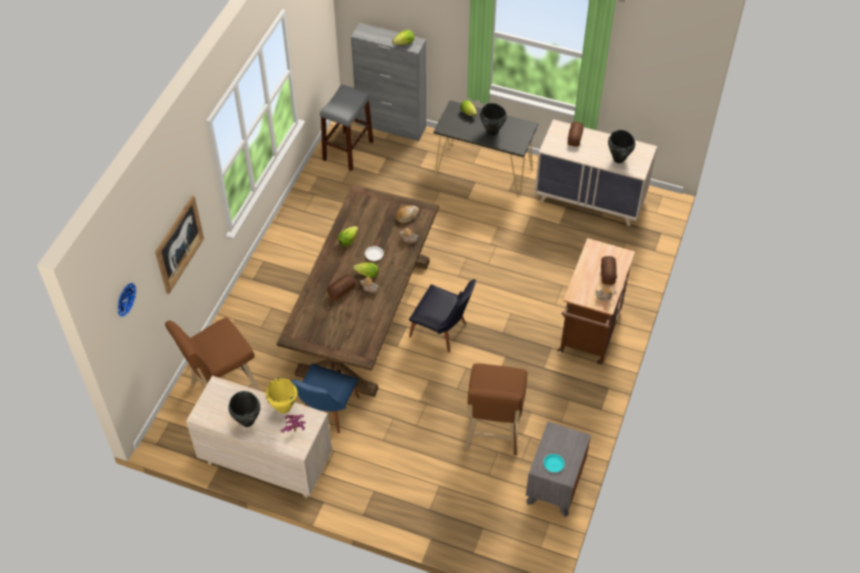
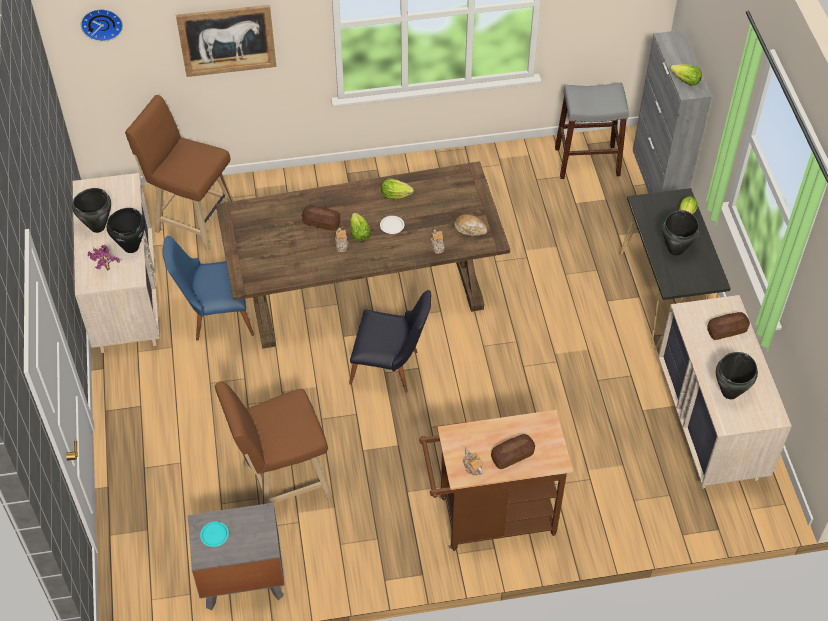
camera: 60 degrees right, 0 degrees up
(283, 408) = (130, 247): yellow cooking pot -> black cooking pot
(443, 332) = (391, 369): black chair -> black chair turned 75 degrees counterclockwise

